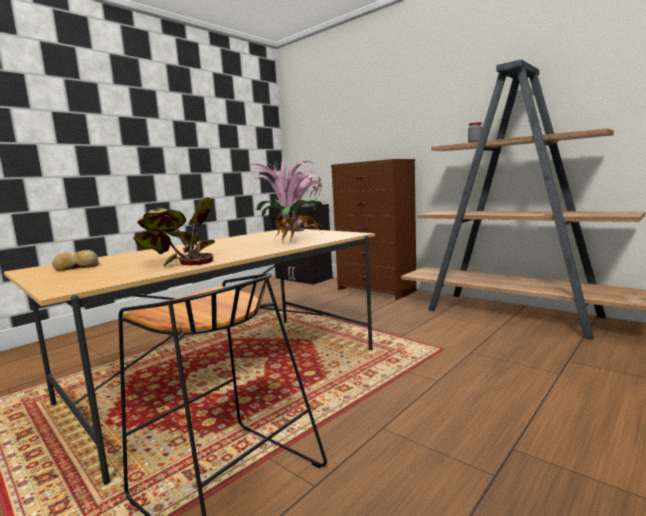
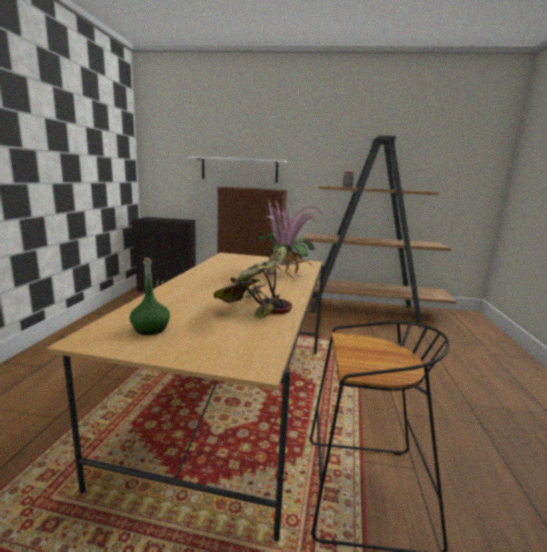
camera: 35 degrees left, 5 degrees up
(76, 267) = (151, 329): bread -> green bottle
(367, 144) = (239, 169): none -> white shelf

